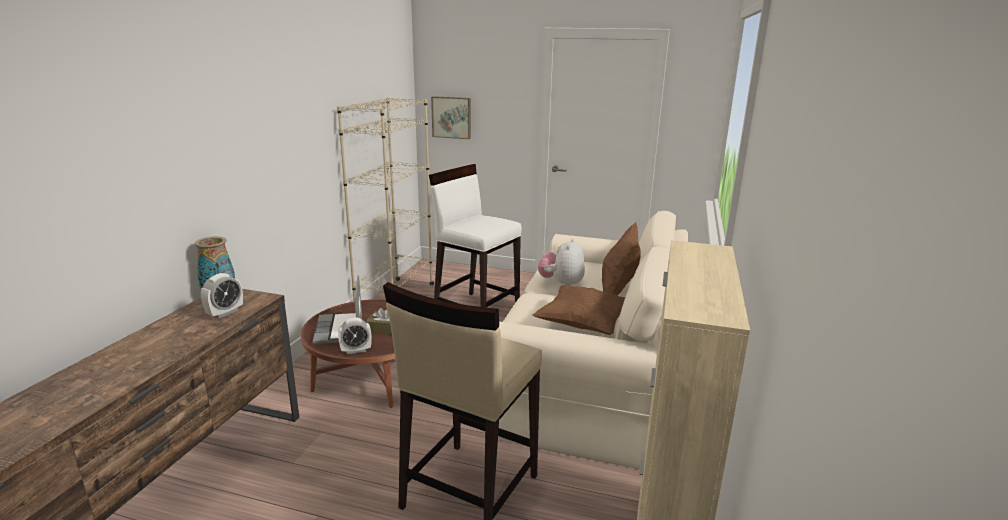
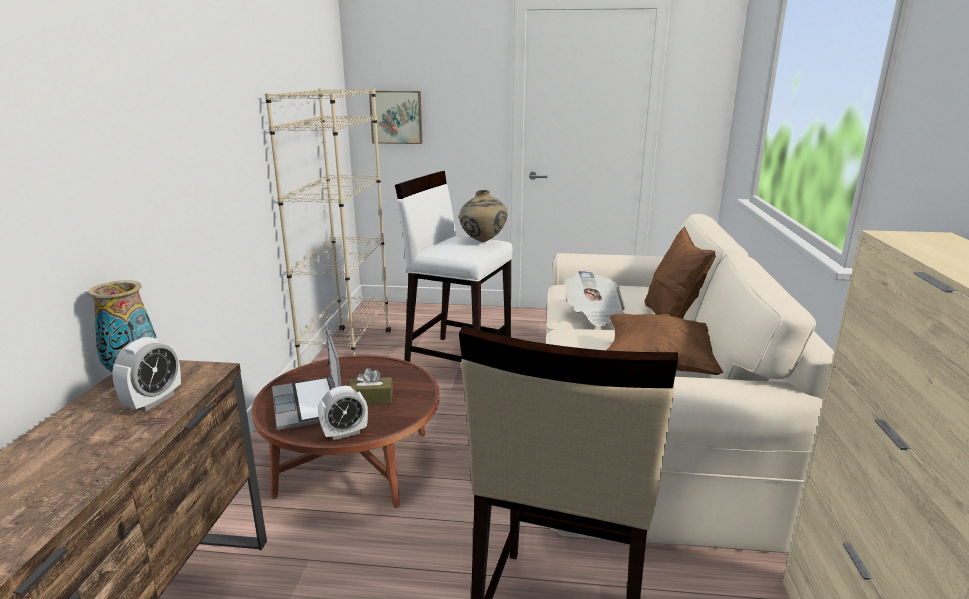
camera: 10 degrees left, 0 degrees up
(497, 221) = (483, 241): none -> beige vase
(561, 284) = (593, 314): plush toy -> newspaper

